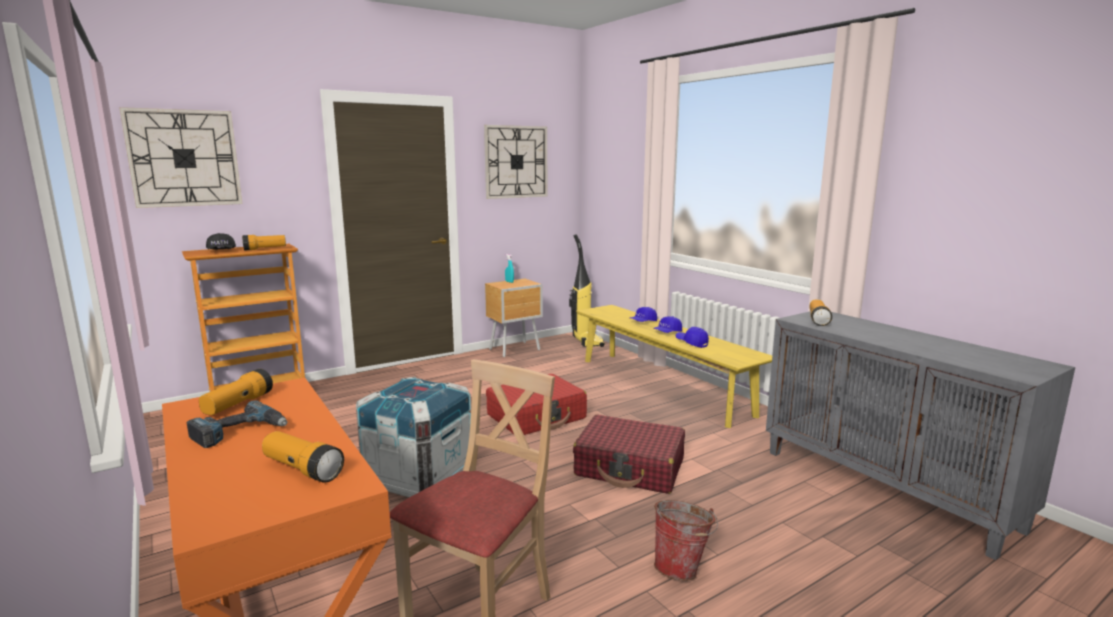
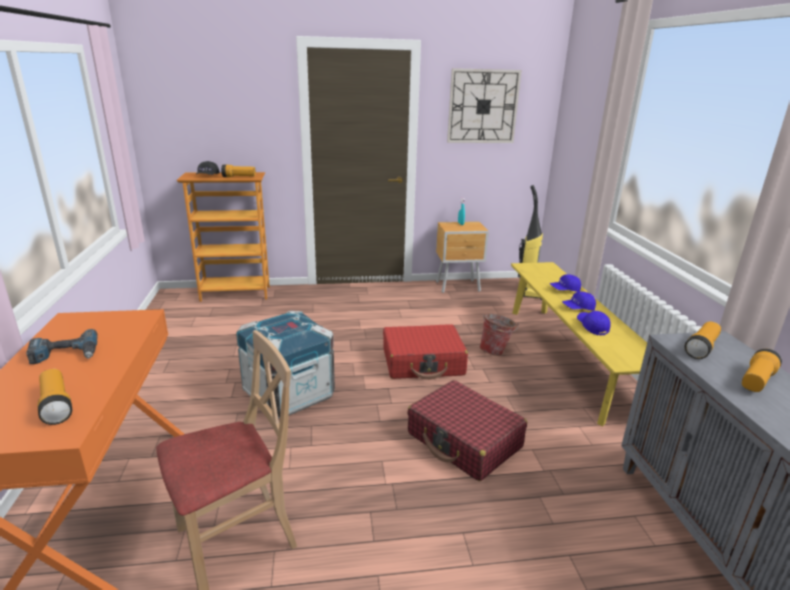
camera: 25 degrees right, 10 degrees up
(184, 158) = (187, 97): wall clock -> none
(238, 405) = (94, 326): flashlight -> flashlight (756, 381)
(682, 568) = (427, 566): bucket -> bucket (496, 351)

